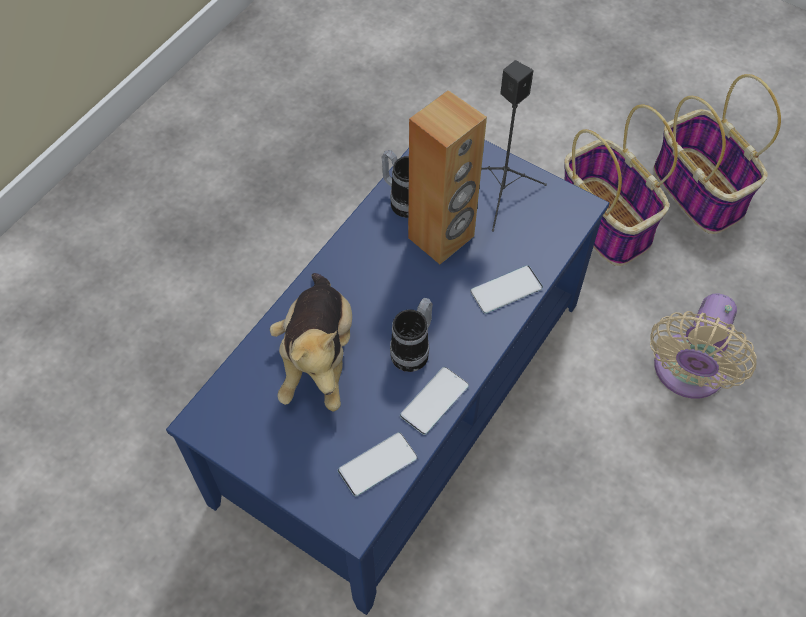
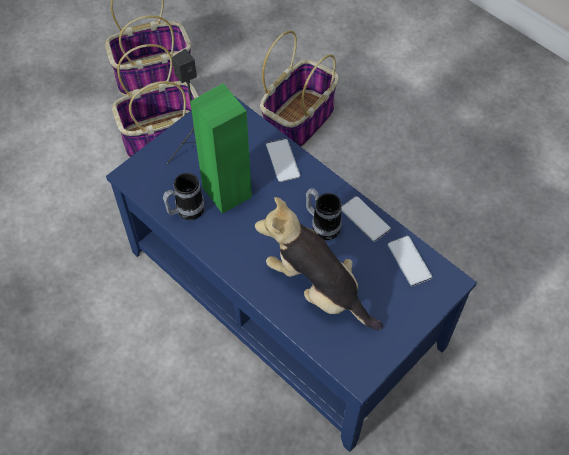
camera: 80 degrees left, 0 degrees up
(318, 358) = (317, 288): plush toy -> plush toy turned 150 degrees counterclockwise
(441, 237) = (227, 191): brown speaker -> green speaker
(687, 373) = (299, 120): beige fan -> basket

